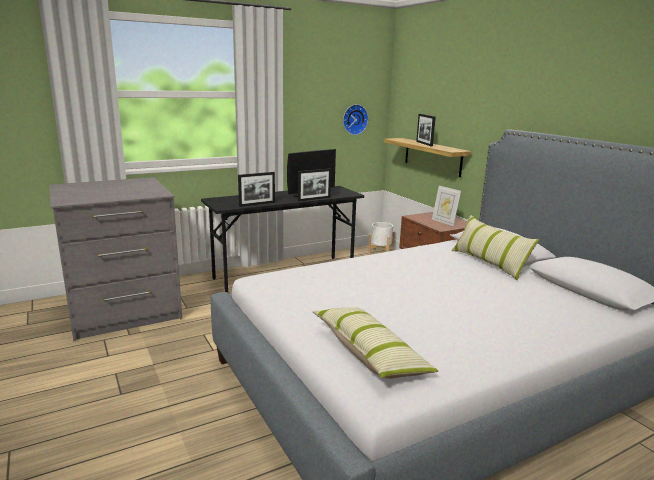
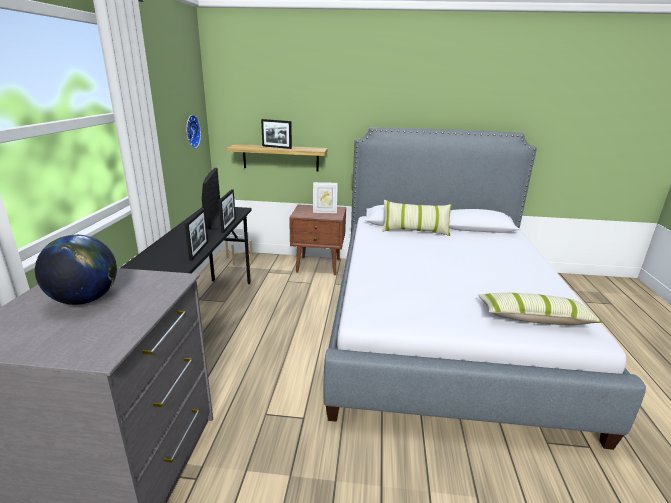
camera: 55 degrees left, 5 degrees up
(116, 188) = (85, 300): none -> globe

